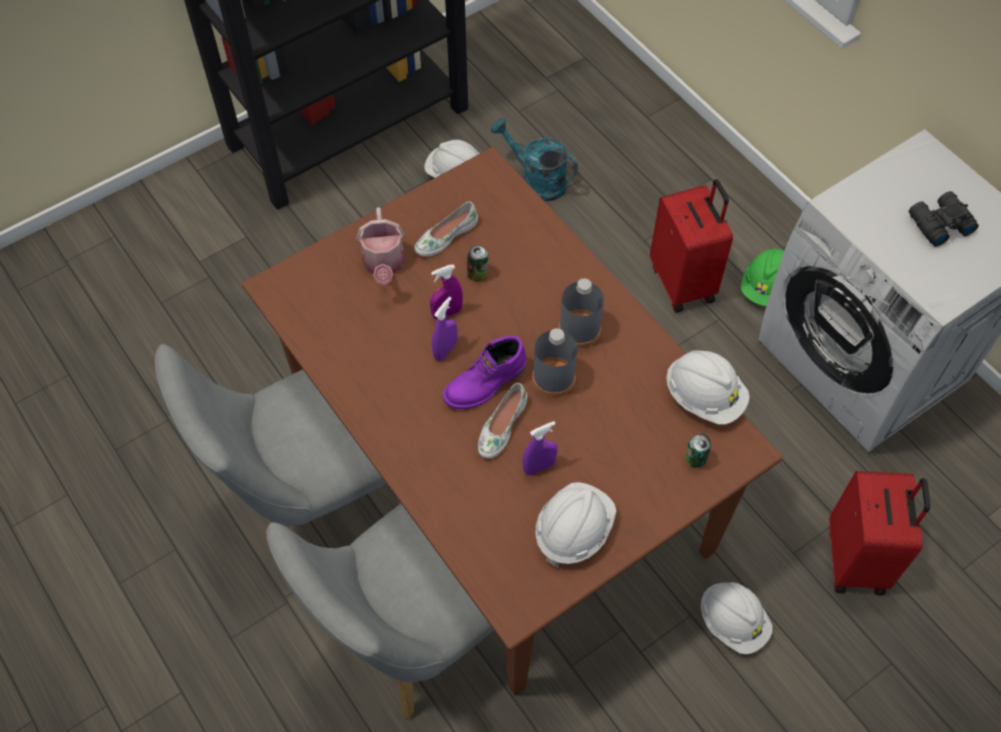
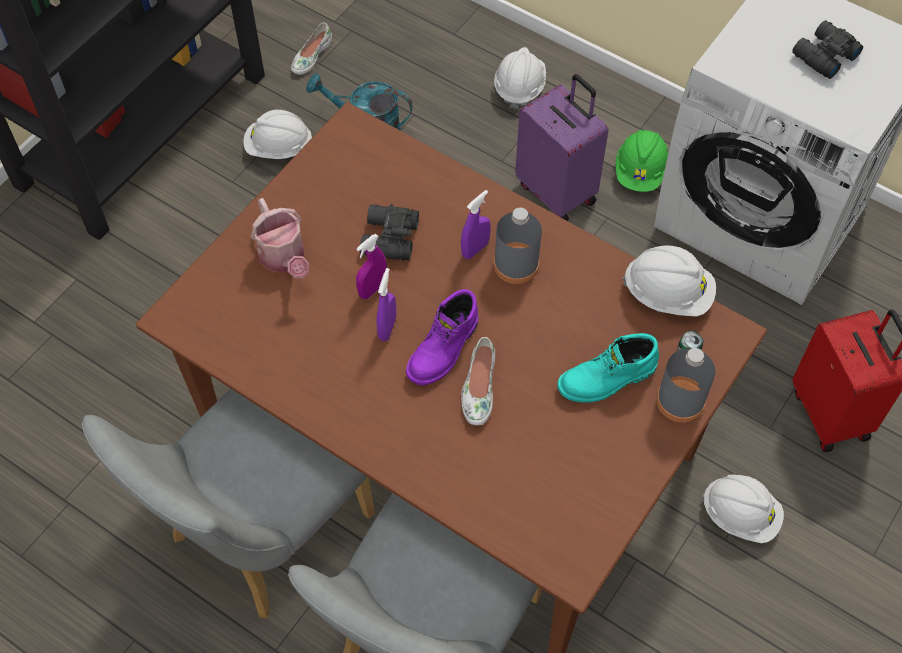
camera: 20 degrees left, 0 degrees up
(445, 236) = (336, 209): white shoe -> white shoe (311, 56)
(478, 274) = (388, 239): can -> black binoculars
(539, 467) = (534, 417): purple spray bottle -> purple spray bottle (475, 249)
(553, 378) = (511, 322): grey bottle -> grey bottle (680, 401)
(573, 530) = (596, 470): white hard hat -> white hard hat (519, 87)
(617, 456) = (607, 380): none -> turquoise boot
(684, 282) = (558, 192): red suitcase -> purple suitcase

